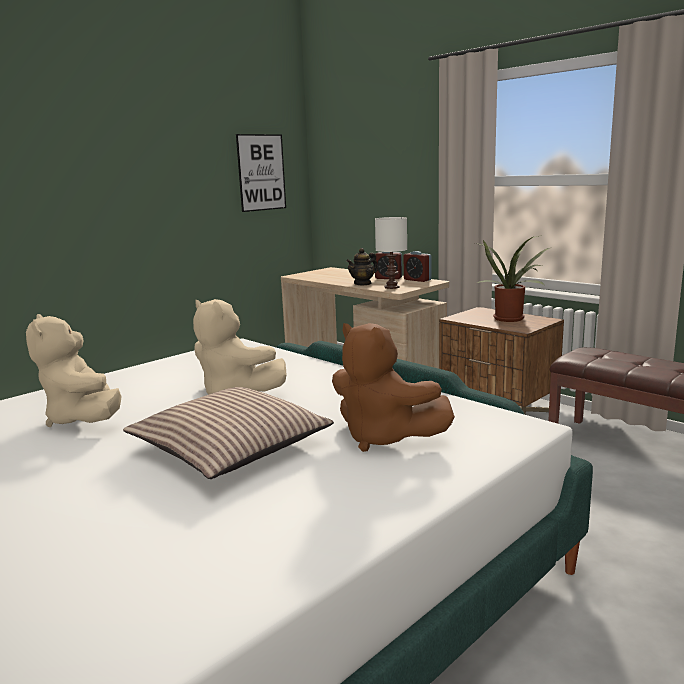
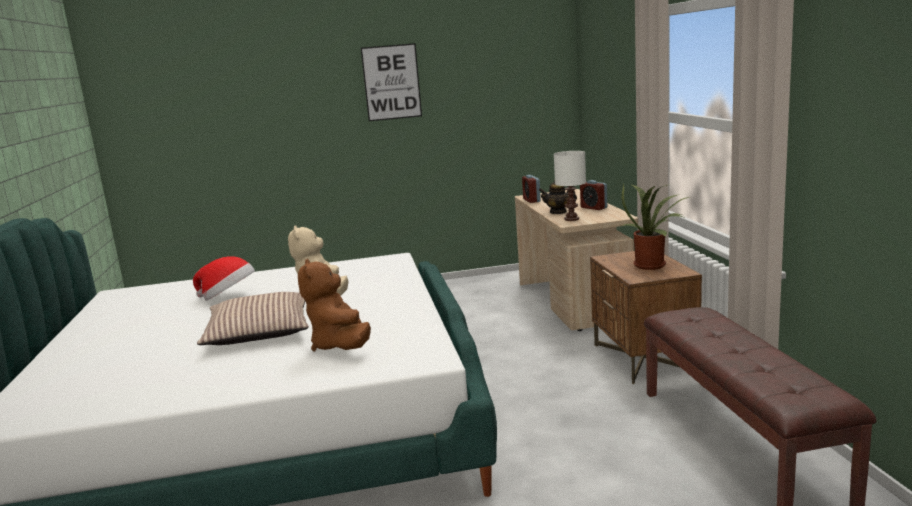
camera: 35 degrees right, 0 degrees up
(84, 419) = (229, 297): beige plush toy -> hat
(261, 172) = (519, 95): picture -> picture (391, 82)
(417, 280) = (613, 213): alarm clock -> alarm clock (531, 200)

